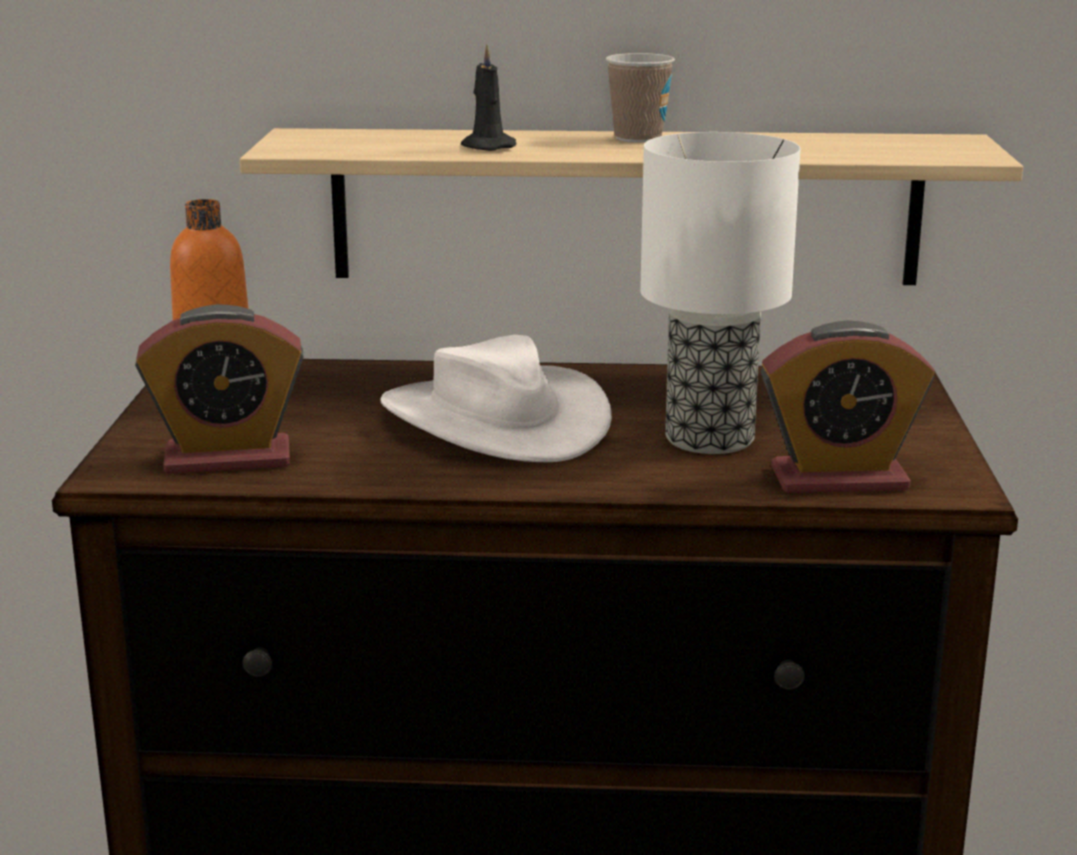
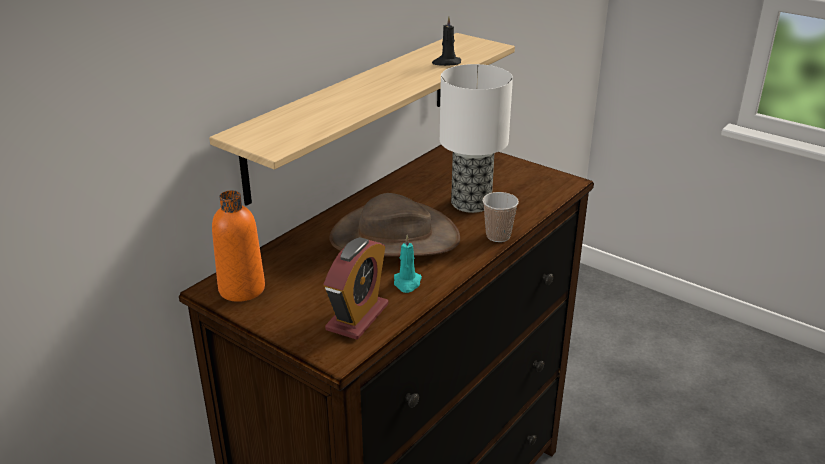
camera: 55 degrees left, 10 degrees up
(368, 462) = (407, 283): none -> turquoise candle
(486, 147) = (342, 108): black candle -> black candle (446, 63)
(494, 420) = (394, 238): white hat -> brown hat
(638, 138) = (373, 79): cup -> cup (498, 236)
(839, 479) = (537, 196): alarm clock -> none

